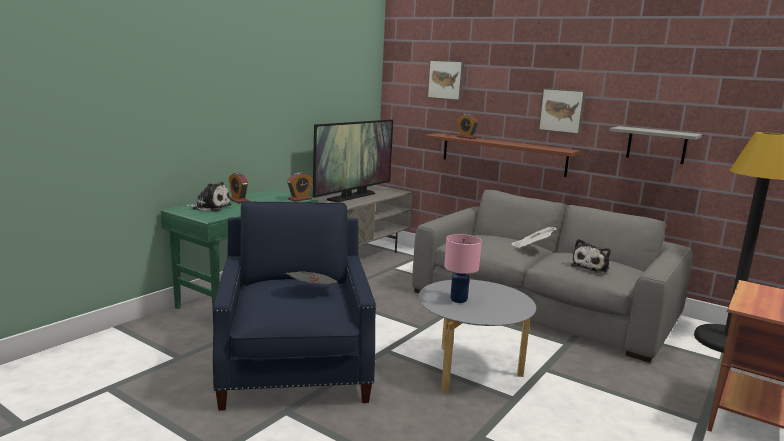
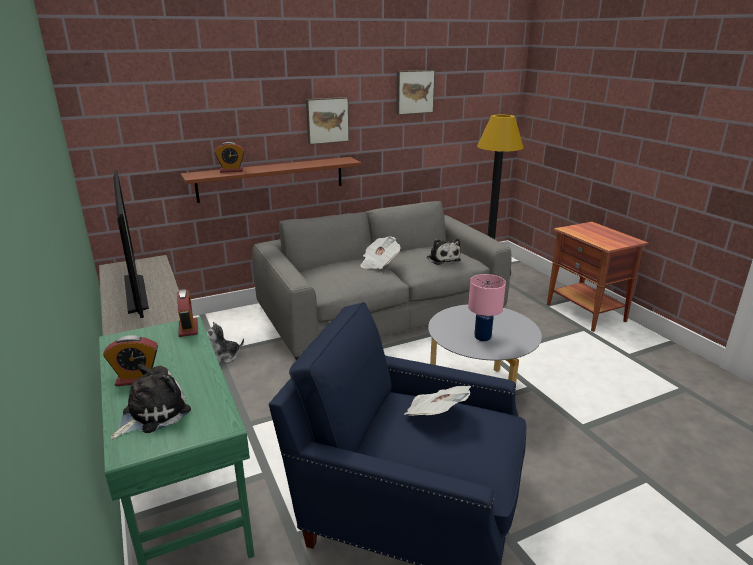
camera: 60 degrees left, 10 degrees up
(389, 271) = (224, 357): none -> plush toy
(446, 79) = (177, 102): picture -> picture (414, 92)
(656, 145) = (409, 138): grey shelf -> none

